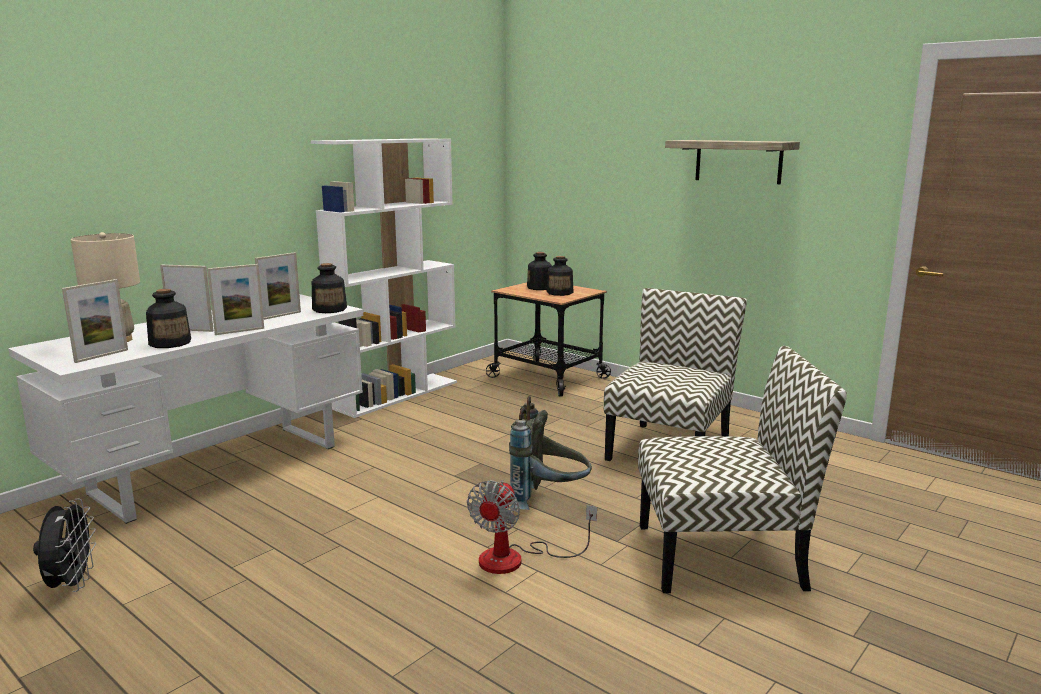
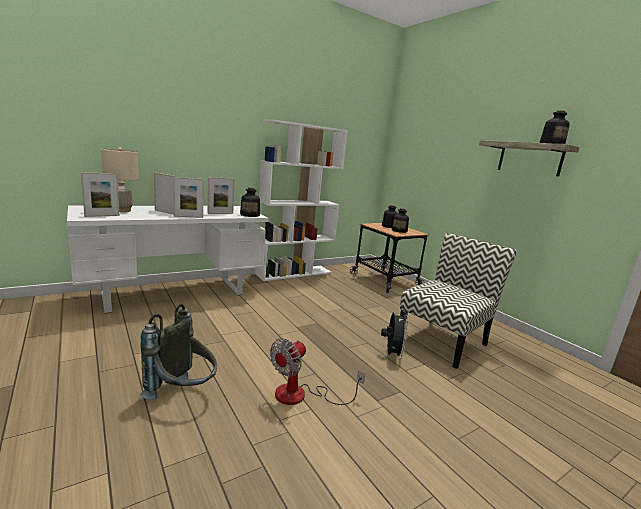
camera: 15 degrees right, 0 degrees up
(71, 585) = (47, 342): black fan -> black fan (391, 354)
(170, 343) = (145, 216): bottle -> bottle (551, 144)
(548, 501) = (345, 358): grey backpack -> grey backpack (183, 394)
(722, 555) = (452, 435): chair -> none

